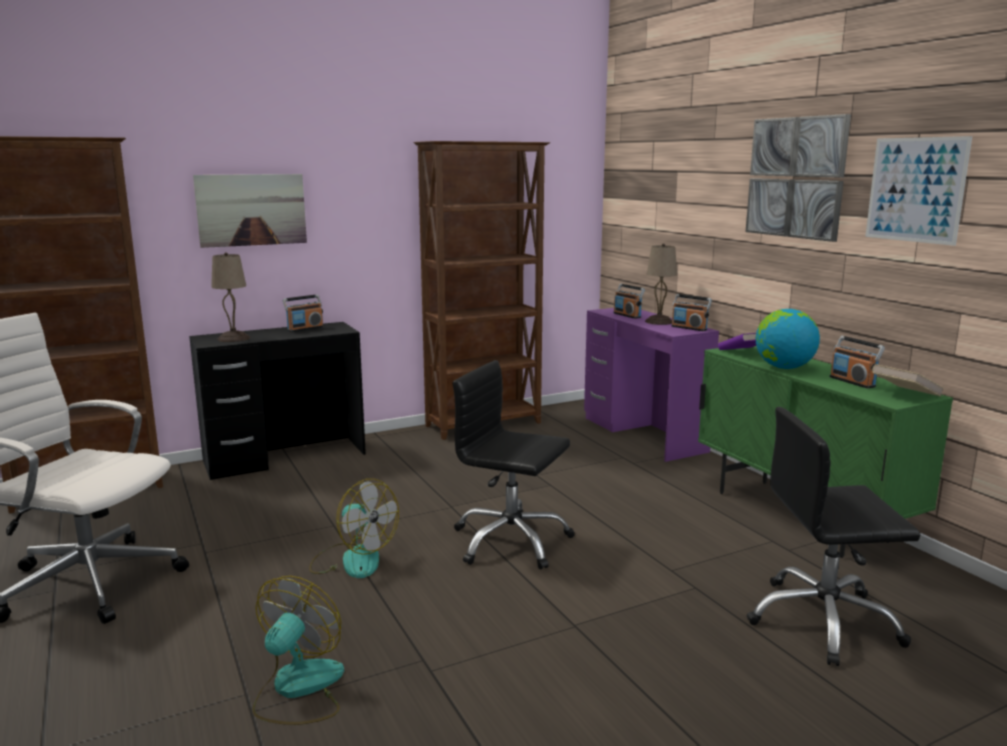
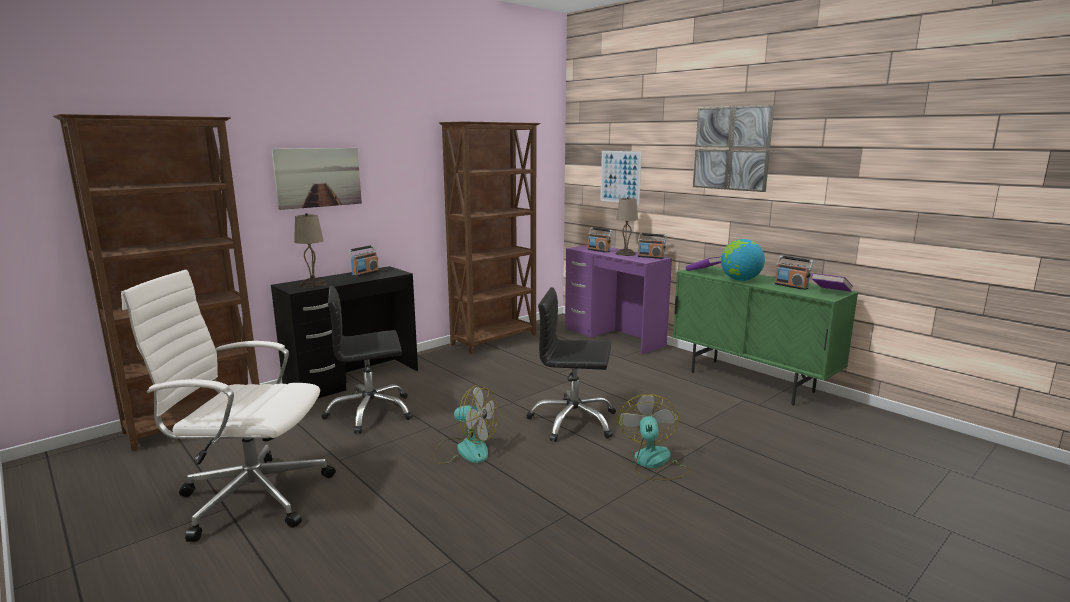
camera: 15 degrees left, 0 degrees up
(298, 689) = (491, 550): fan -> fan (653, 463)
(823, 621) = (808, 447): black office chair -> black office chair (370, 412)
(905, 395) = (830, 292): beige book -> purple book
(915, 190) = (824, 156): picture -> picture (620, 177)

